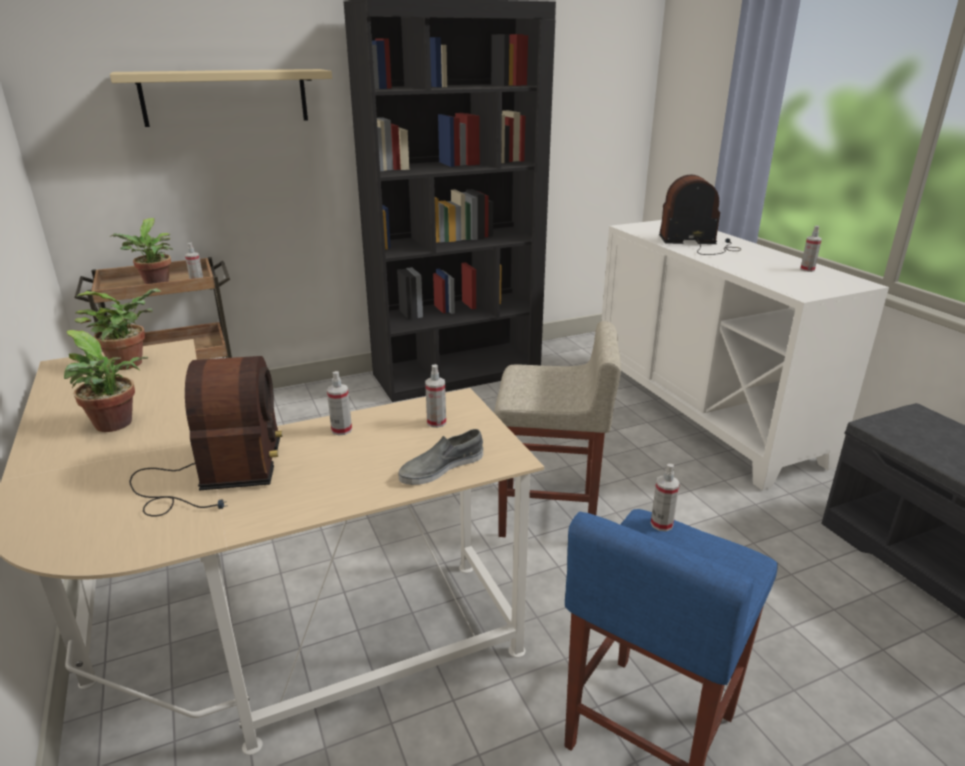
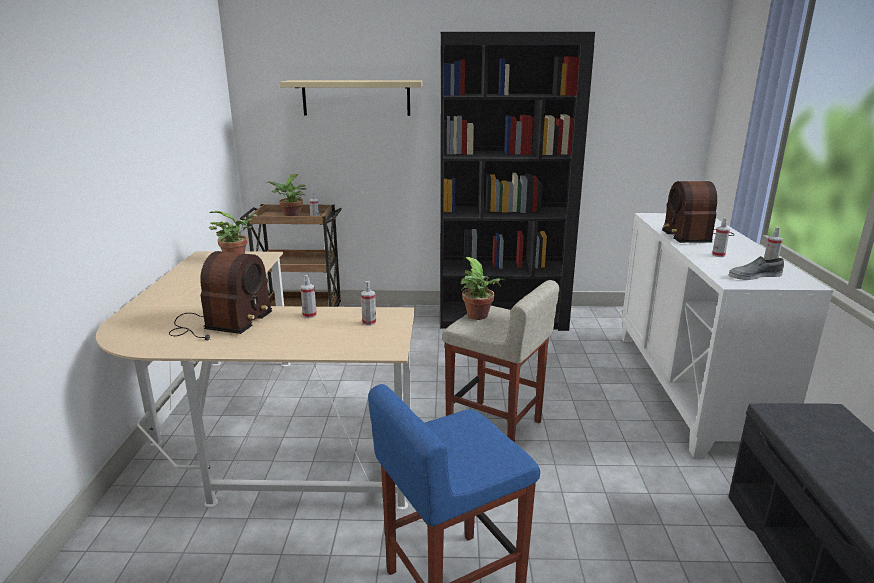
camera: 25 degrees right, 5 degrees down
(116, 425) = (199, 289): potted plant -> potted plant (479, 317)
(441, 467) = (343, 347): grey shoe -> grey shoe (754, 276)
(661, 524) = (477, 421): spray bottle -> spray bottle (718, 255)
(698, 244) = (694, 235): radio -> radio turned 120 degrees counterclockwise

